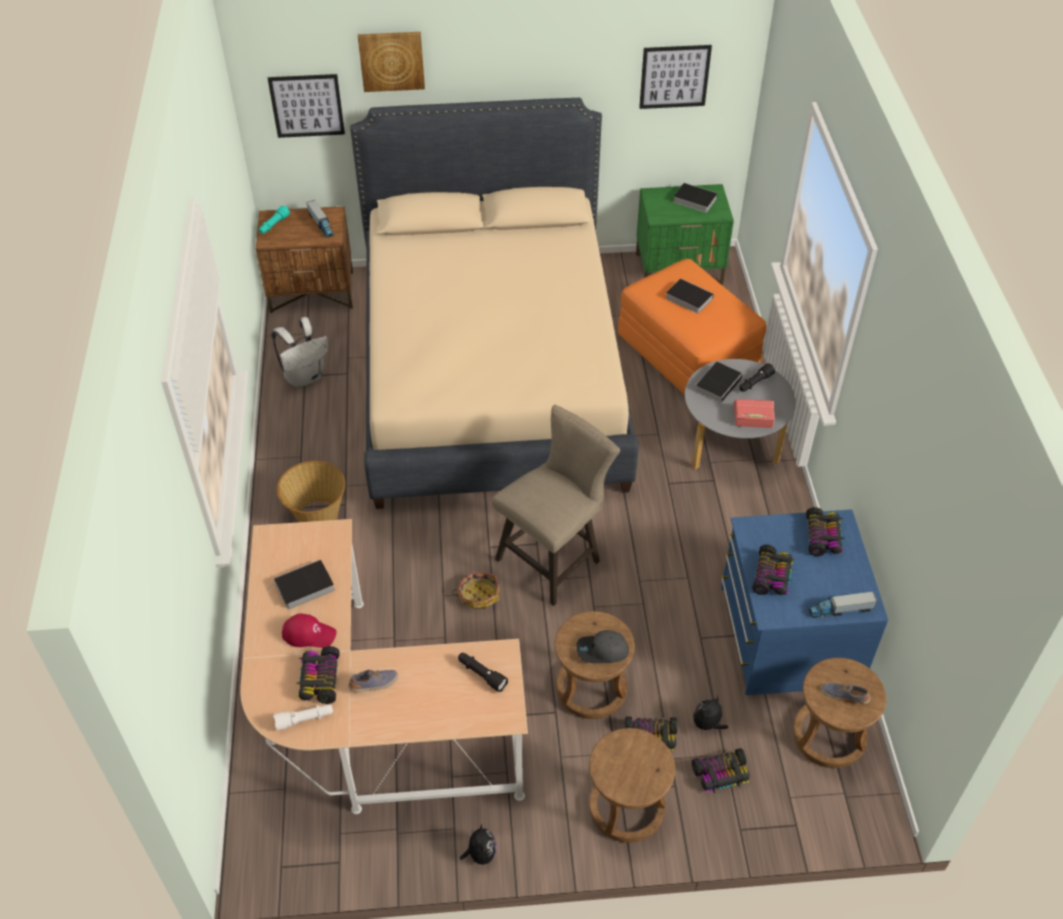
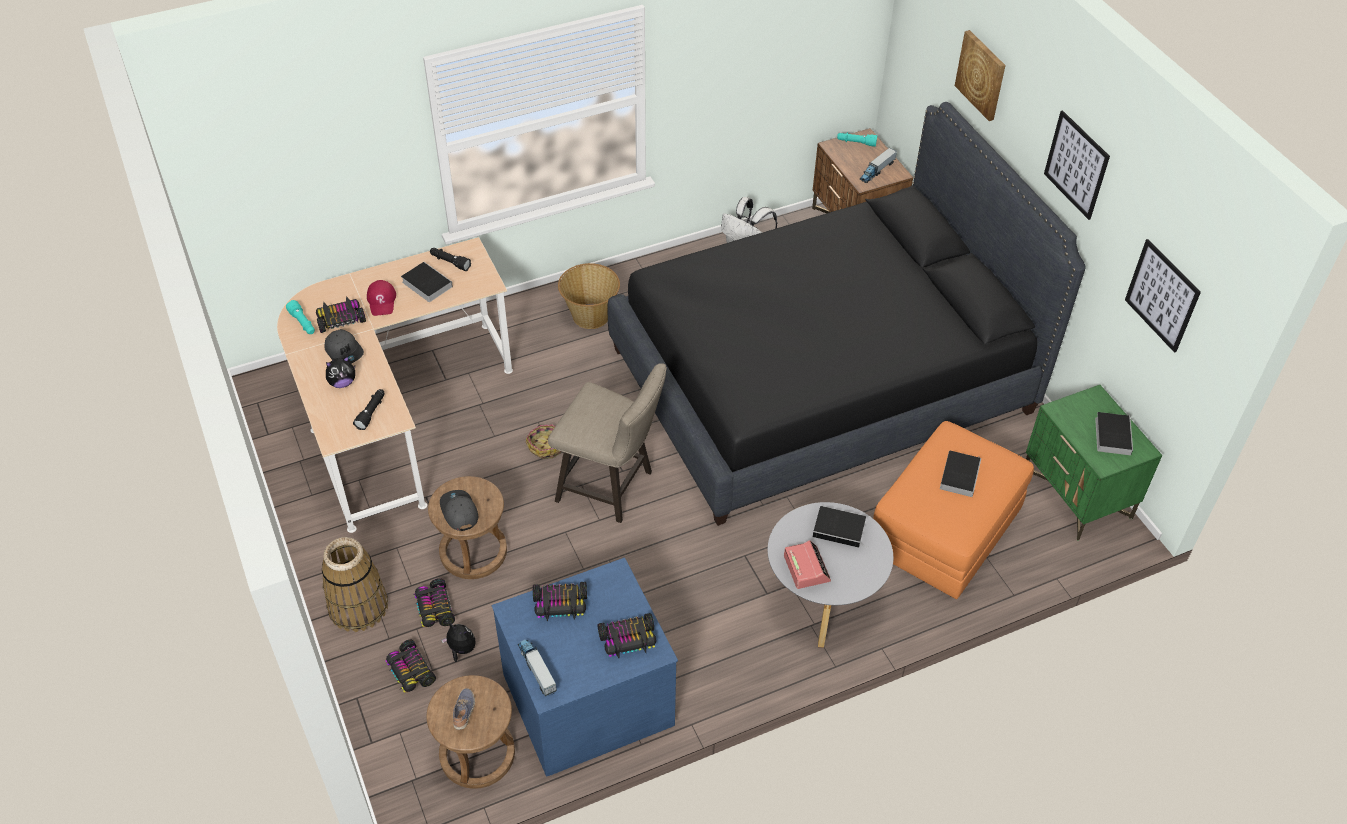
camera: 70 degrees right, 0 degrees up
(304, 719) = (303, 323): white flashlight -> turquoise flashlight
(307, 105) = (924, 65): picture -> picture (1076, 165)
(374, 684) = (344, 351): shoe -> grey cap
(480, 854) = (293, 518): plush toy -> plush toy (342, 383)
(492, 373) = (822, 380): beige bed -> black bed
(626, 807) = (358, 606): brown stool -> basket
(755, 383) = (858, 561): black flashlight -> black flashlight (450, 262)

